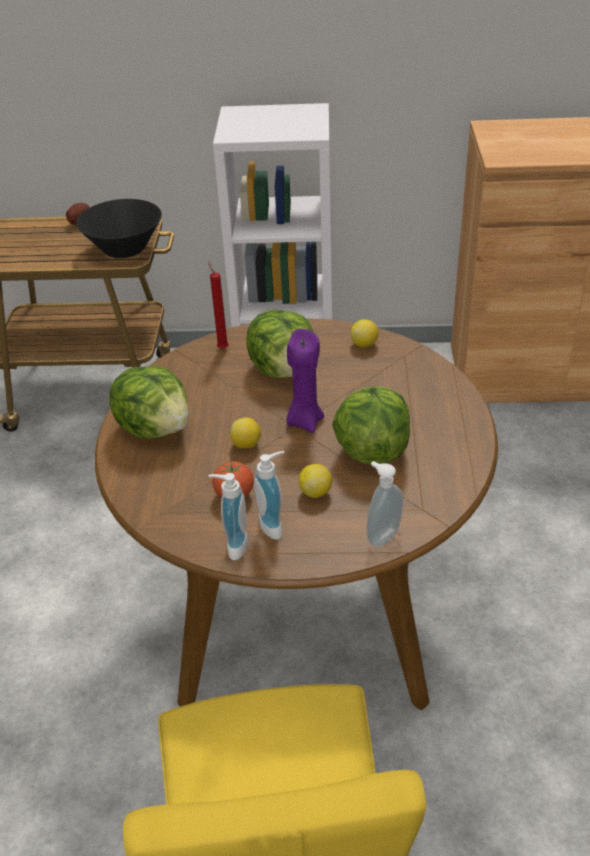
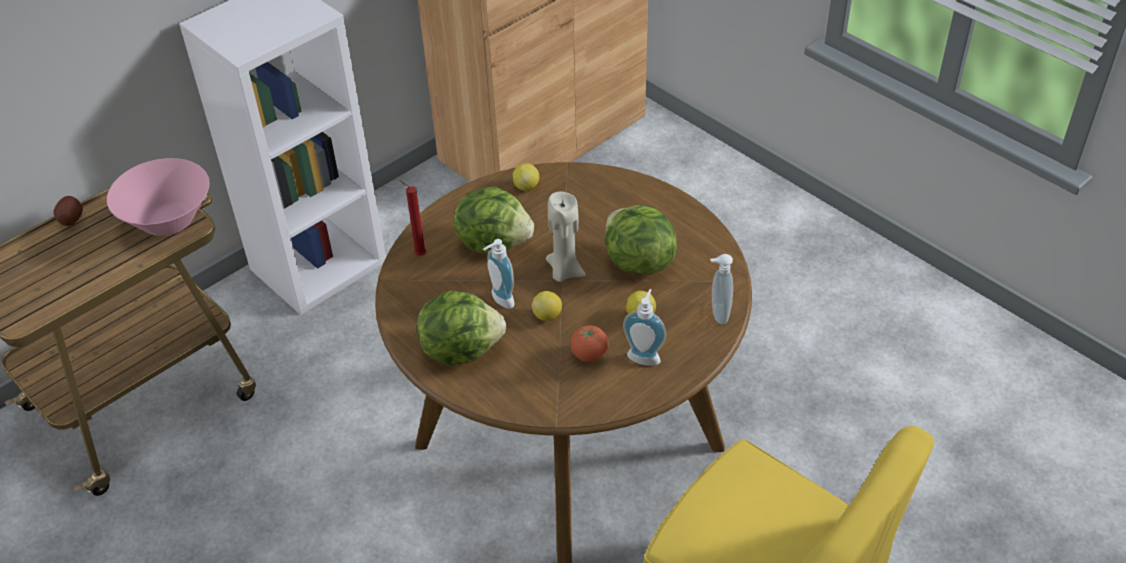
camera: 45 degrees left, 5 degrees up
(124, 249) = (168, 221): black bowl -> pink bowl
(233, 545) = (636, 387): soap dispenser -> soap dispenser (499, 300)
(304, 421) = (564, 272): purple candle -> beige candle

